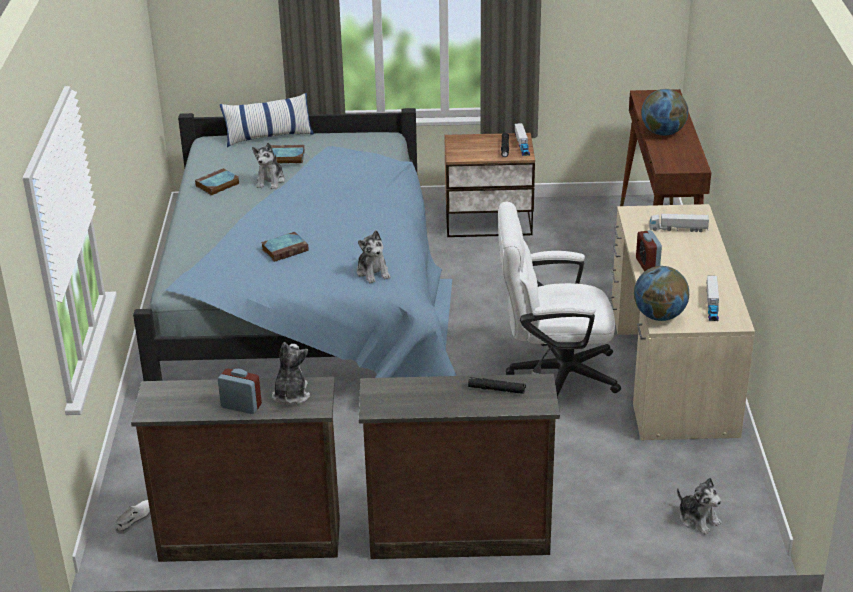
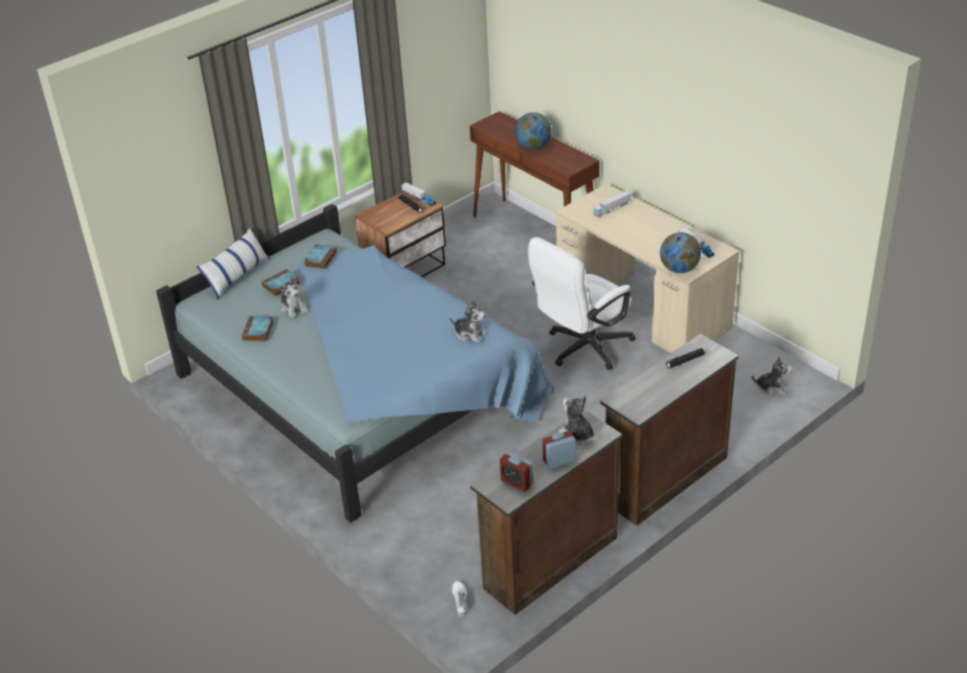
camera: 40 degrees left, 5 degrees up
(285, 249) = (387, 350): book -> book (320, 258)
(647, 265) = (628, 241): alarm clock -> alarm clock (517, 482)

